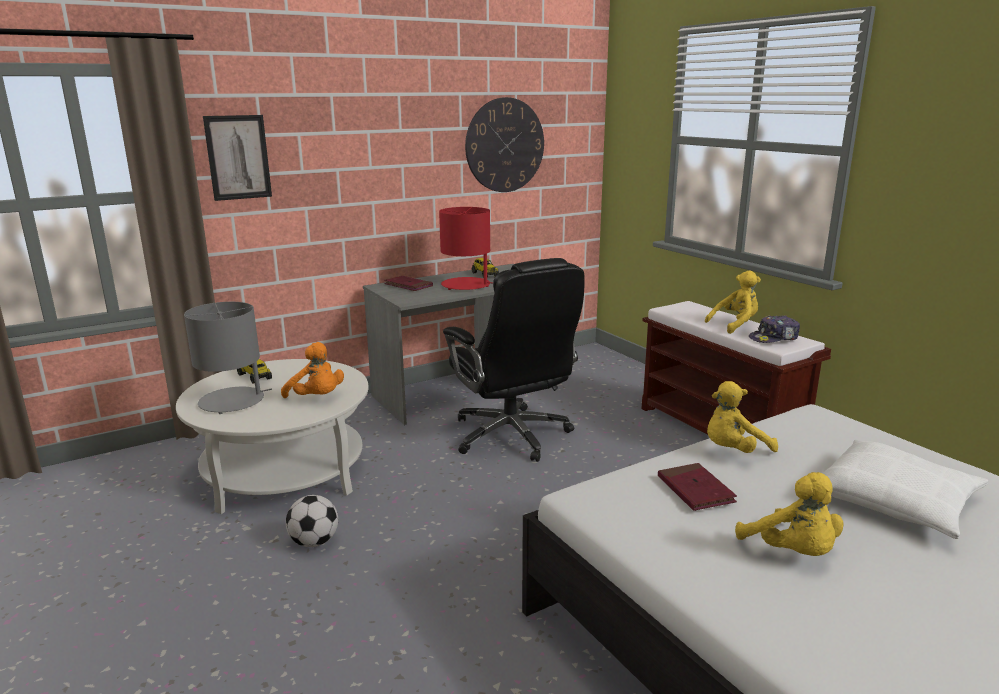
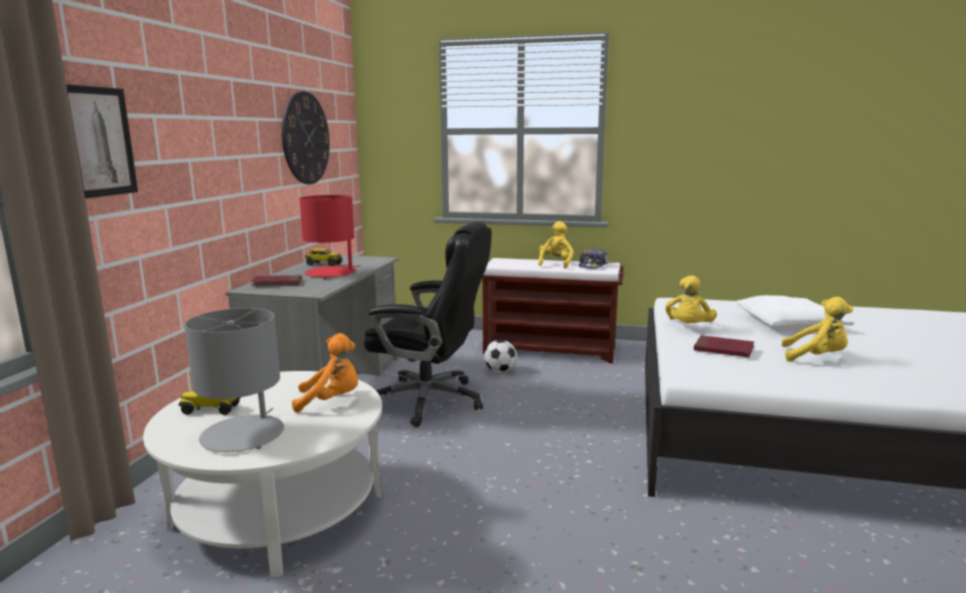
camera: 45 degrees left, 5 degrees down
(314, 542) = (426, 542): football -> football (500, 371)

